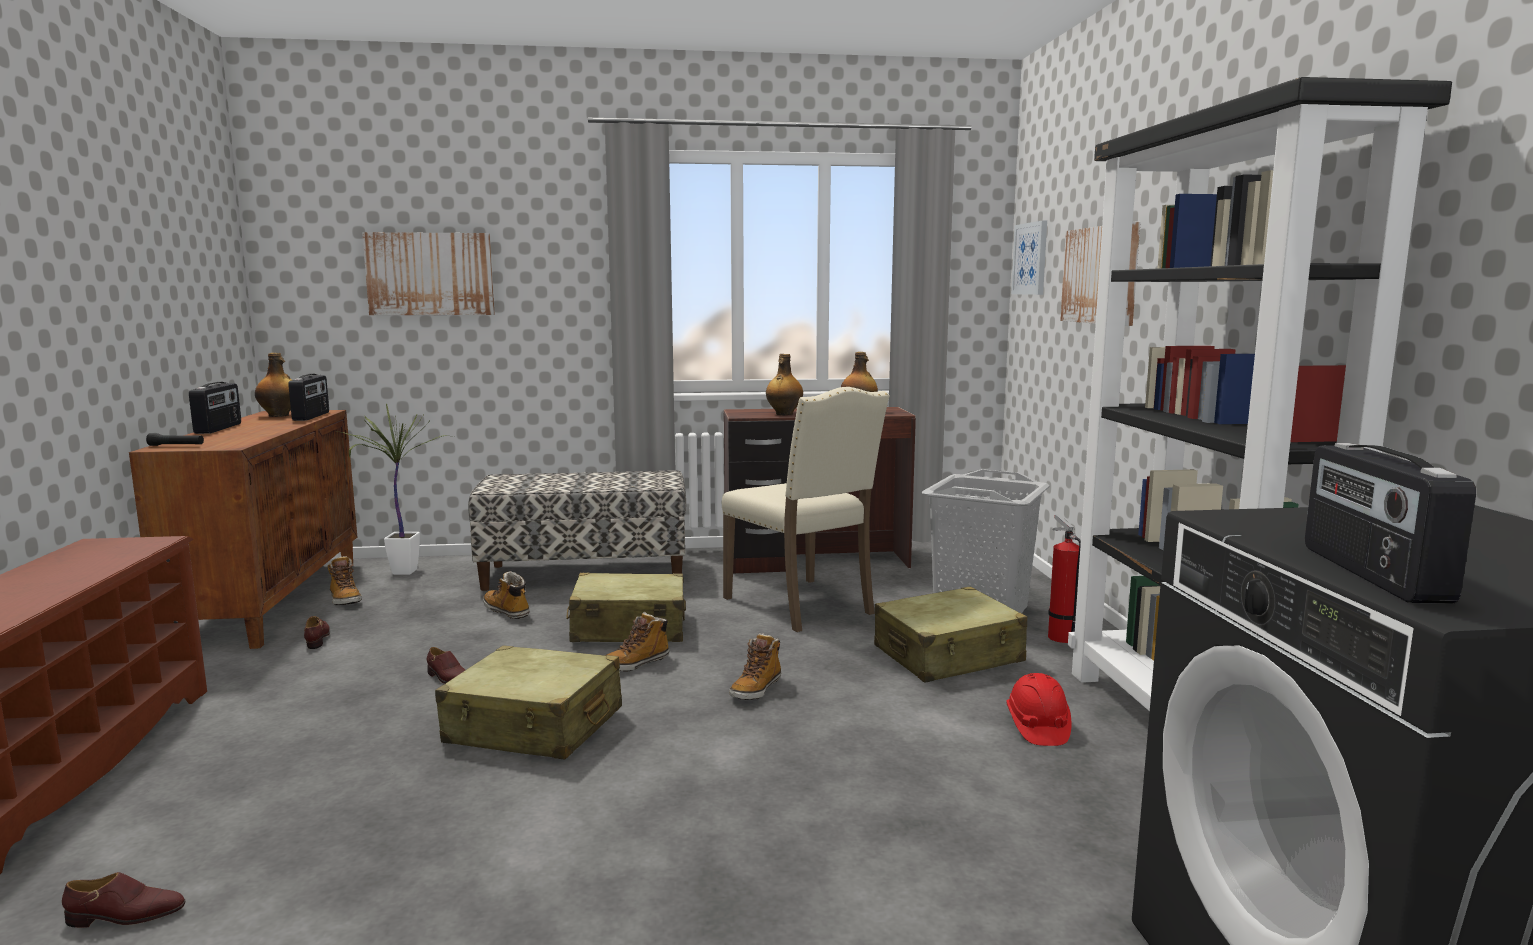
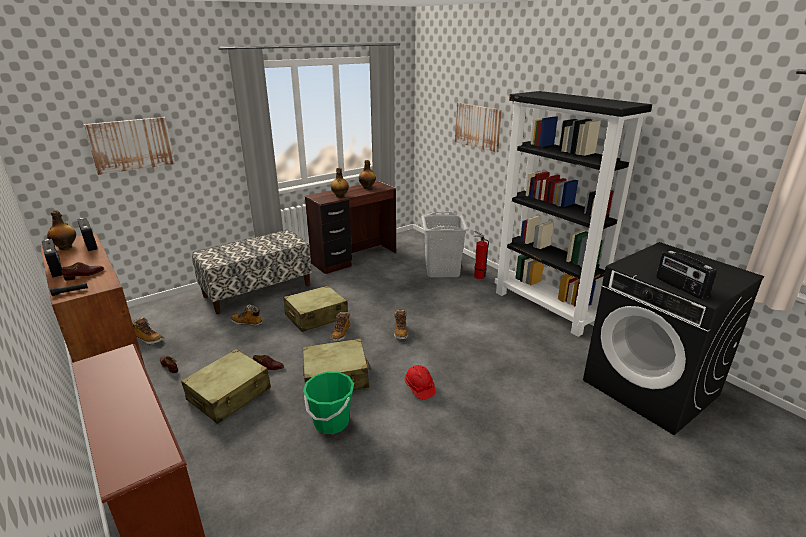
camera: 30 degrees left, 15 degrees up
(126, 916) = (284, 514): brown shoe -> brown shoe (84, 275)
(399, 573) = (156, 315): potted plant -> none
(422, 795) = (331, 422): none -> green bucket
(802, 606) = (374, 285): beige chair -> none
(948, 655) = (450, 295): beige suitcase -> beige suitcase (229, 394)
(1031, 259) = (430, 108): picture -> none
(1037, 727) = (504, 319): red hard hat -> red hard hat (419, 388)

